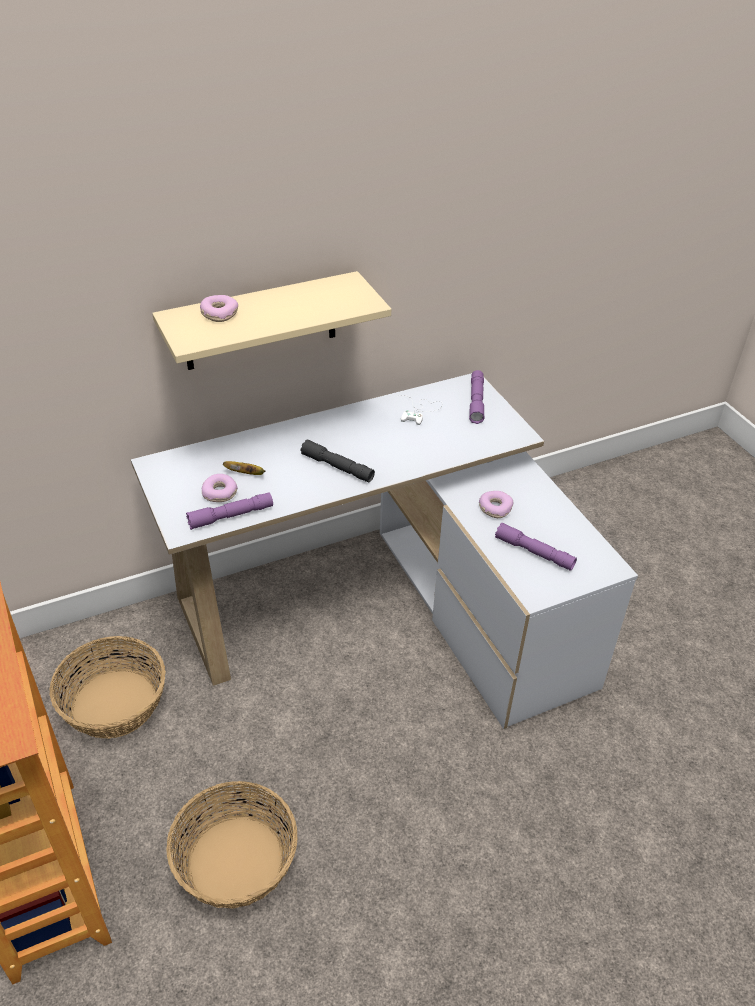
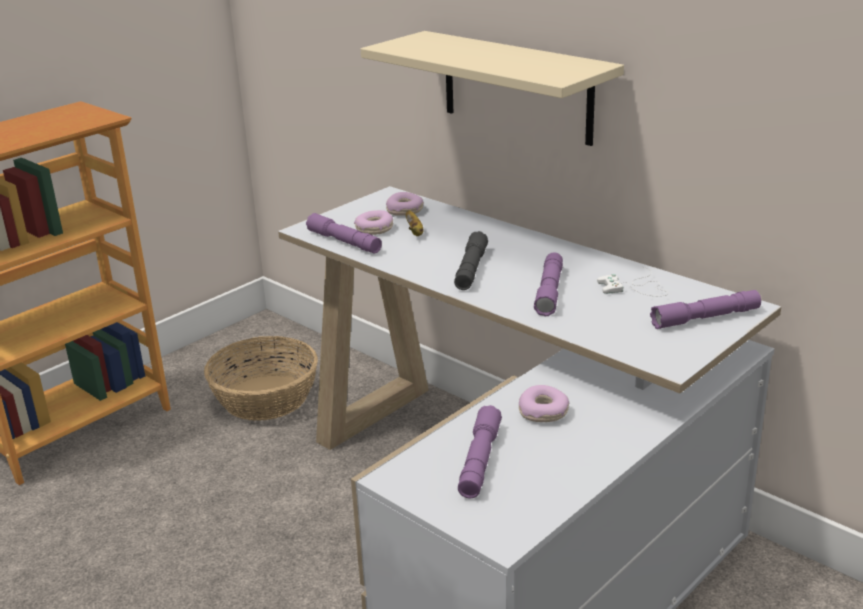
camera: 70 degrees right, 15 degrees down
(219, 314) = (451, 44): donut -> donut (405, 210)
(235, 860) = (115, 525): basket -> none
(399, 445) = (549, 291): none -> purple flashlight

